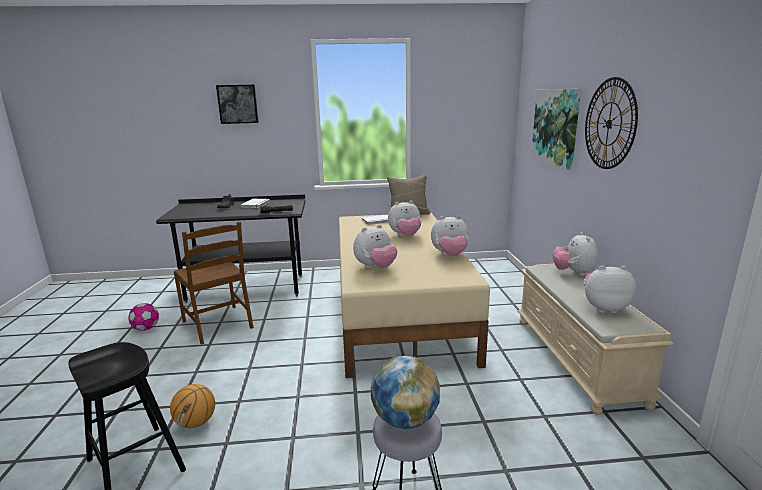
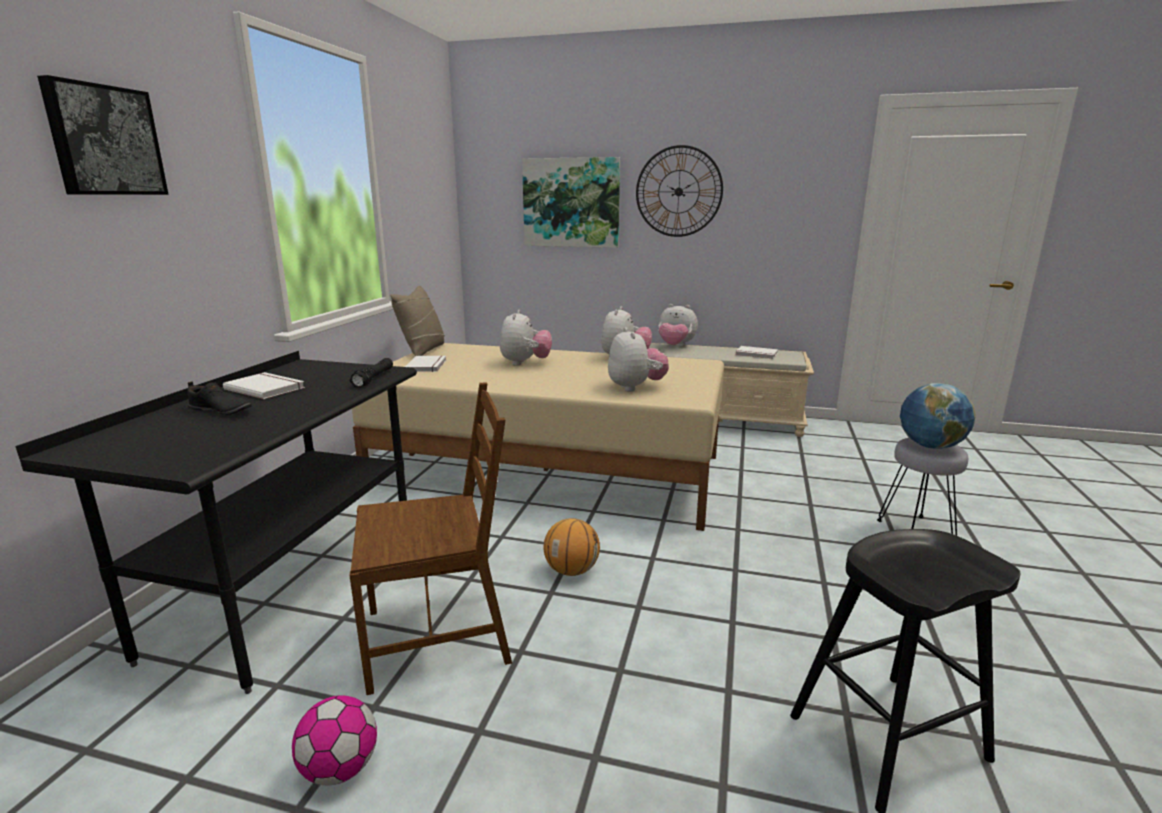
camera: 70 degrees left, 0 degrees up
(196, 423) = (782, 668): basketball -> basketball (572, 570)
(604, 308) = (756, 354): plush toy -> white book

